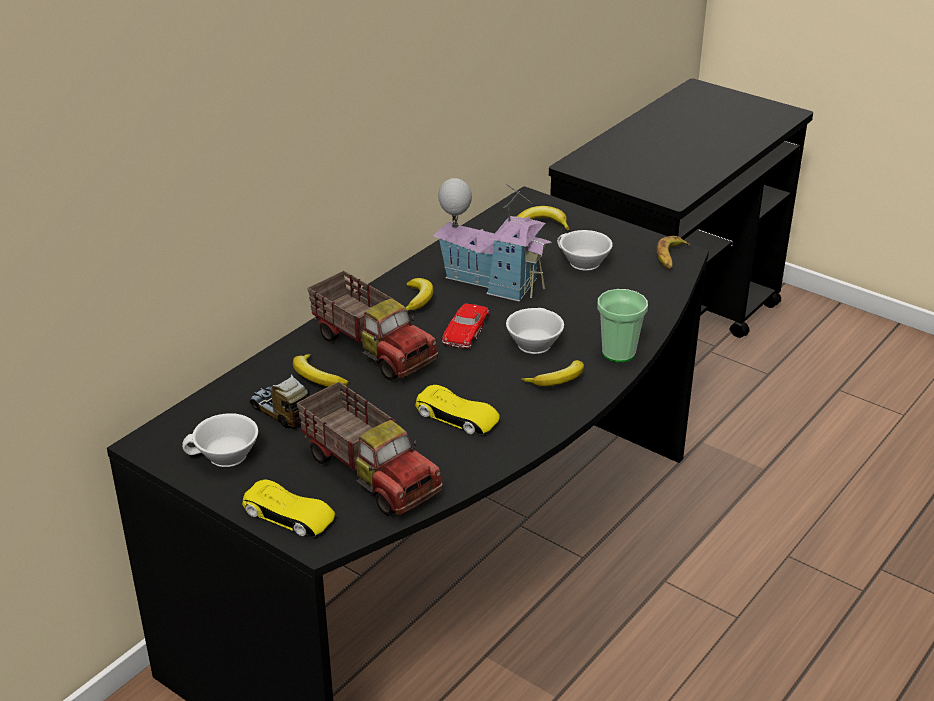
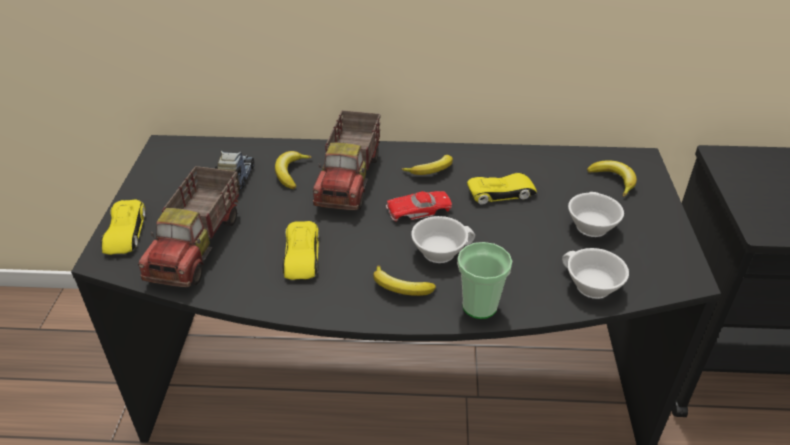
camera: 55 degrees right, 5 degrees up
(225, 457) = (172, 179): white cup -> white cup (590, 286)
(492, 281) = (501, 193): toy house -> yellow toy car
(670, 258) = (670, 273): banana -> none

